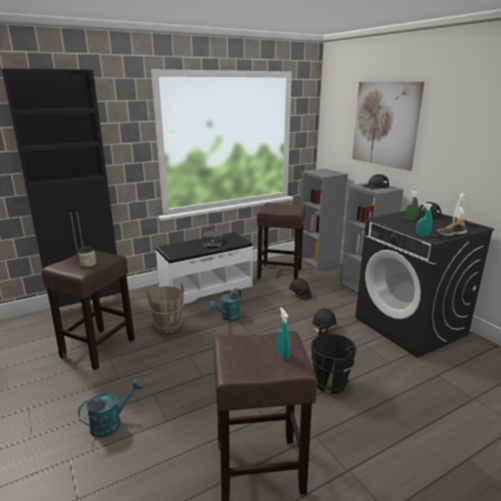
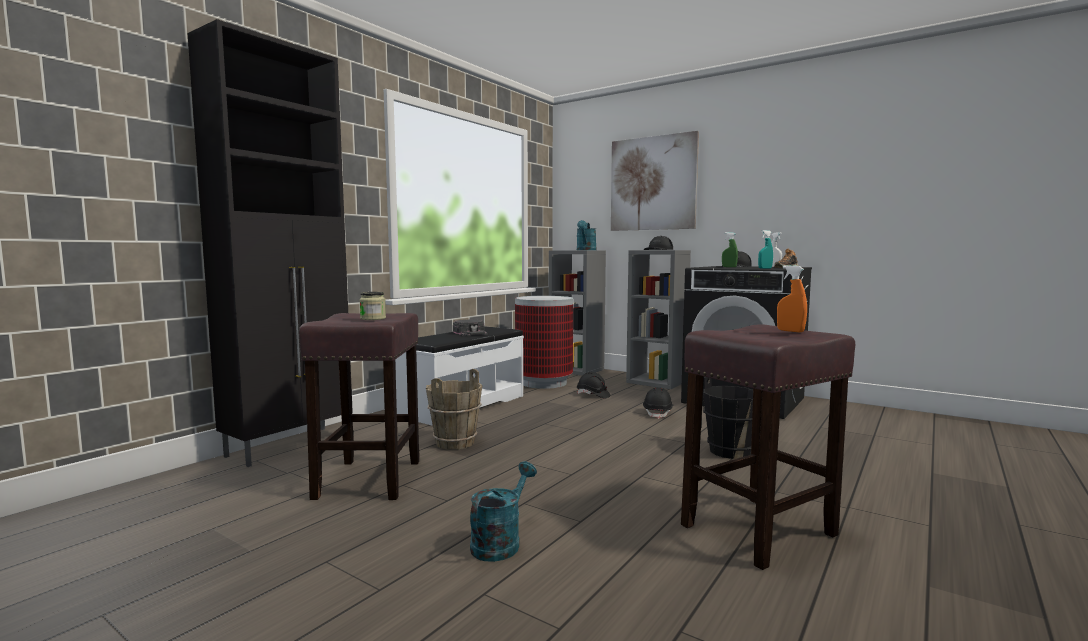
camera: 25 degrees left, 15 degrees down
(228, 317) = (529, 423): turquoise watering can -> turquoise watering can (585, 250)
(280, 273) = (544, 383): brown stool -> trash can
(282, 355) = (790, 331): turquoise spray bottle -> orange spray bottle

